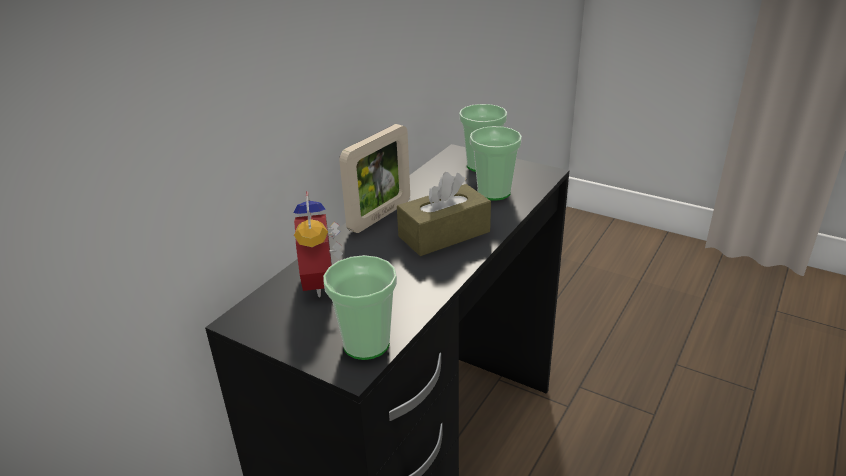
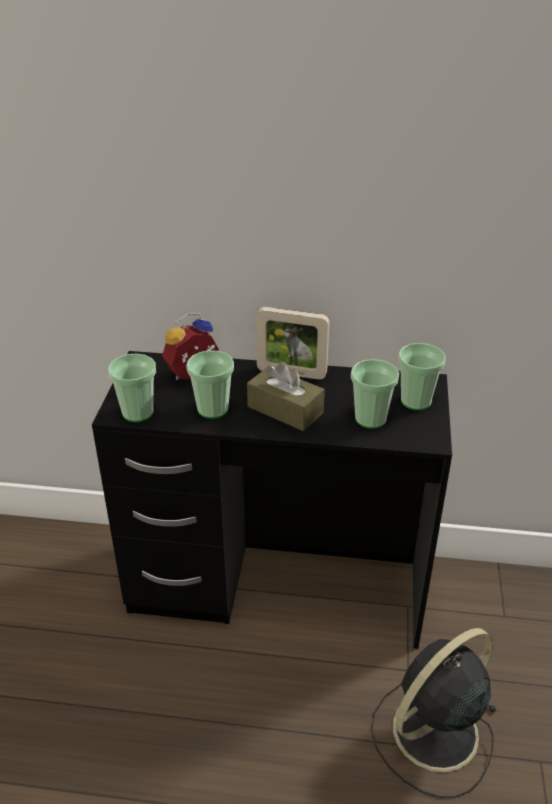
camera: 65 degrees right, 5 degrees up
(406, 281) = (213, 409): none -> cup
(638, 415) = (432, 733): none -> black fan

